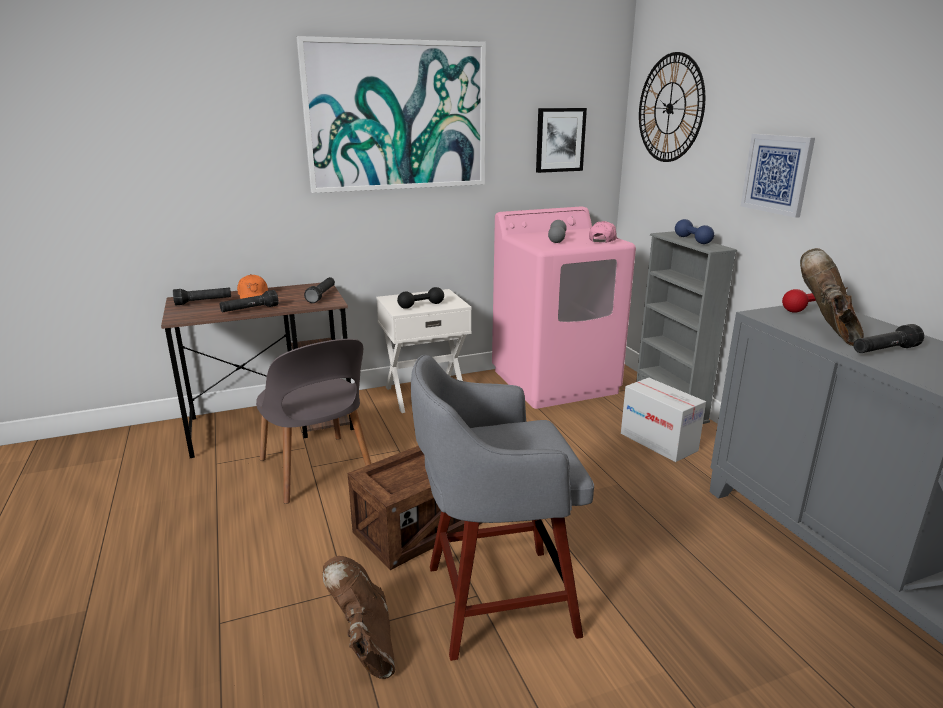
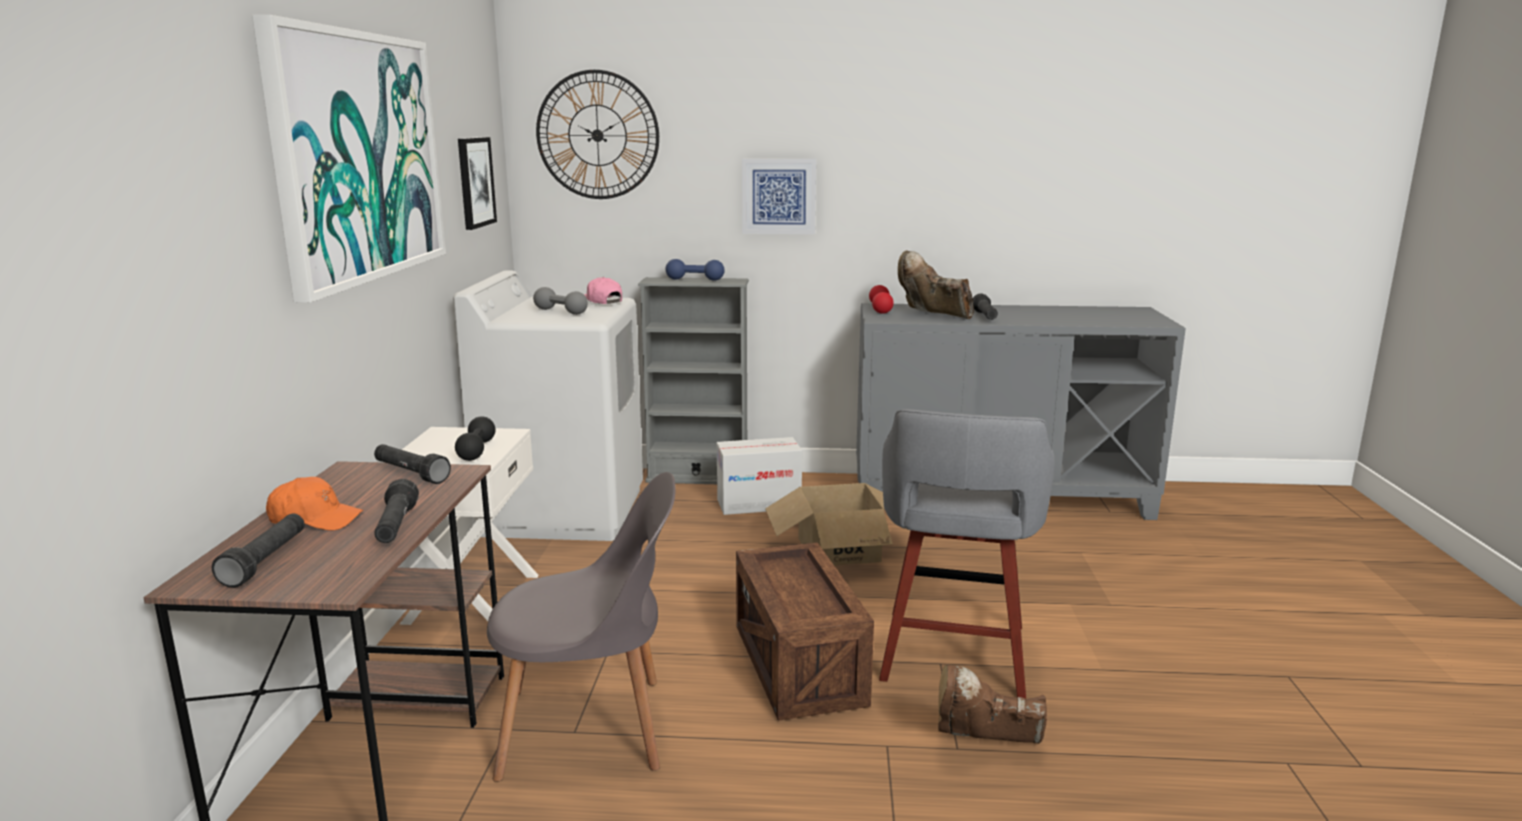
camera: 65 degrees left, 5 degrees down
(555, 381) = (563, 511): pink washing machine -> white washing machine
(624, 498) = (839, 549): none -> cardboard box

